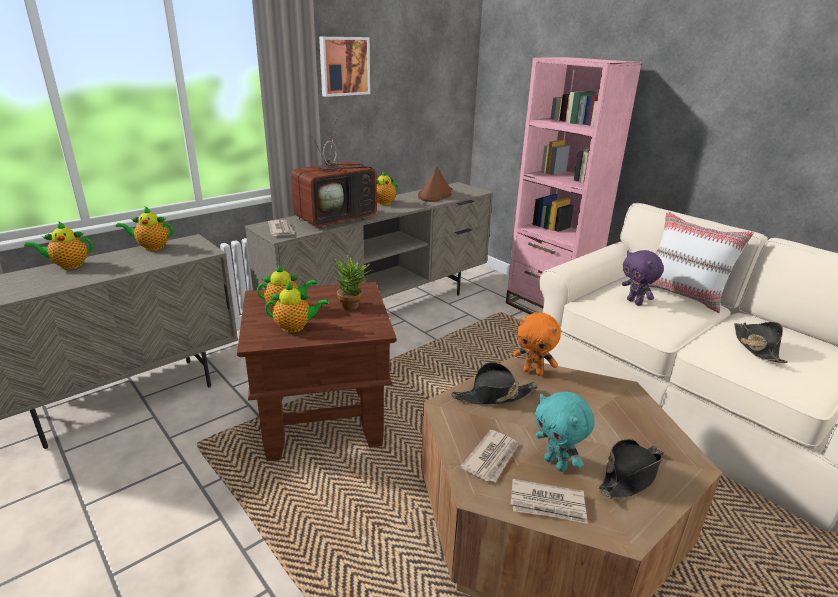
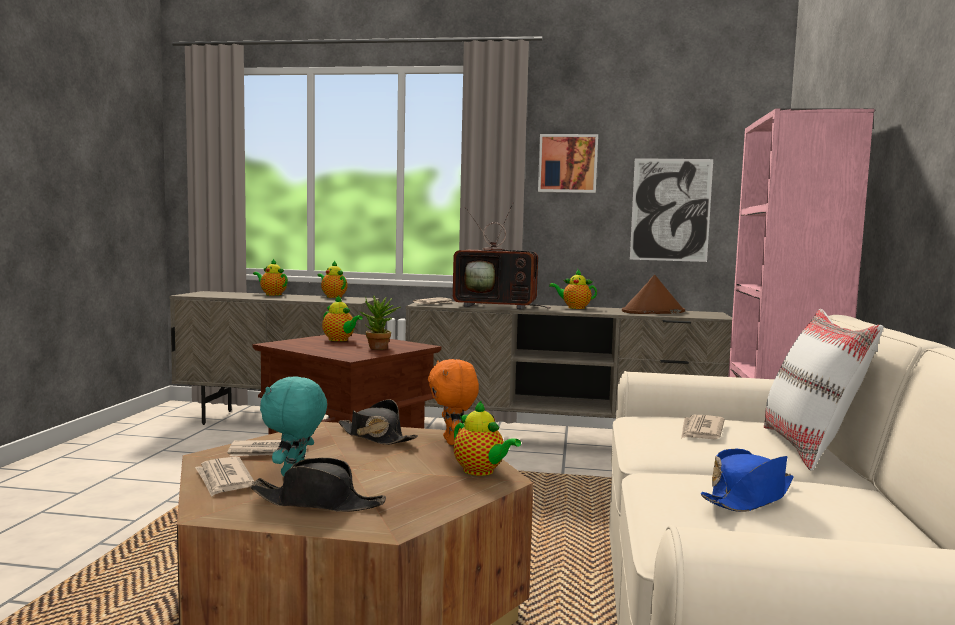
camera: 50 degrees right, 20 degrees down
(296, 327) = (313, 345): teapot -> teapot (481, 471)
(416, 104) = (670, 210): none -> picture
(635, 302) = (701, 431): purple plush toy -> newspaper
(756, 347) = (748, 497): black hat -> blue hat

